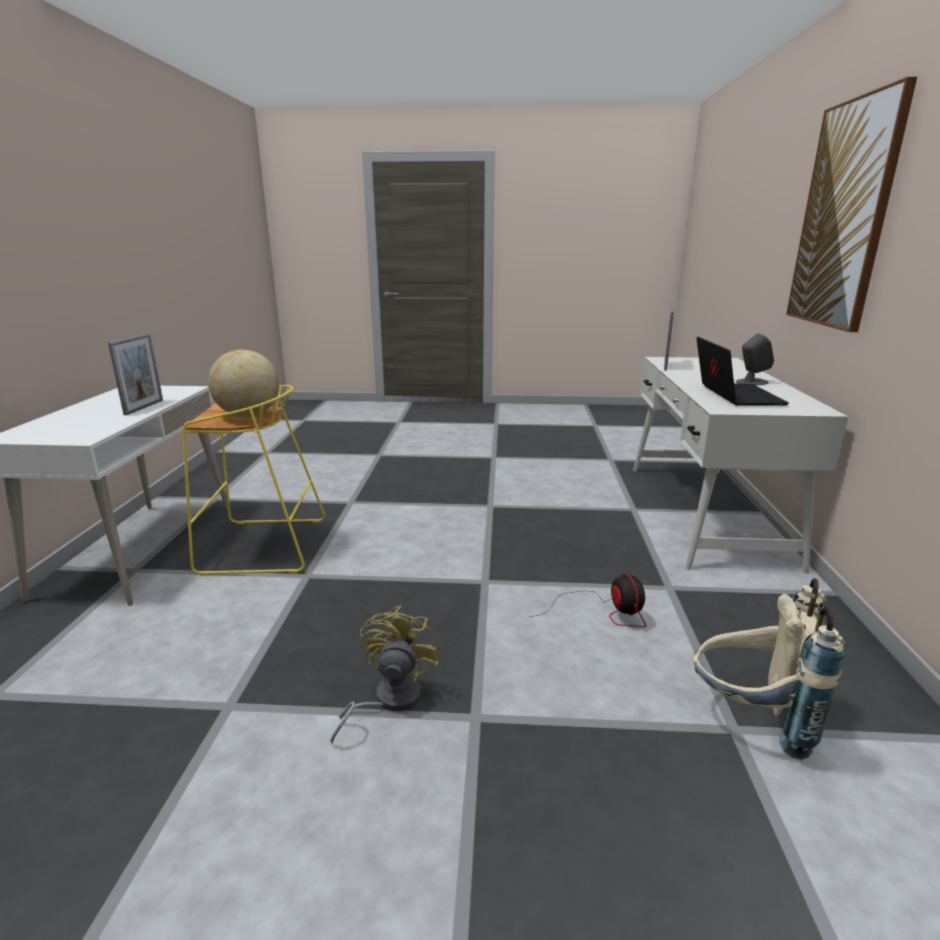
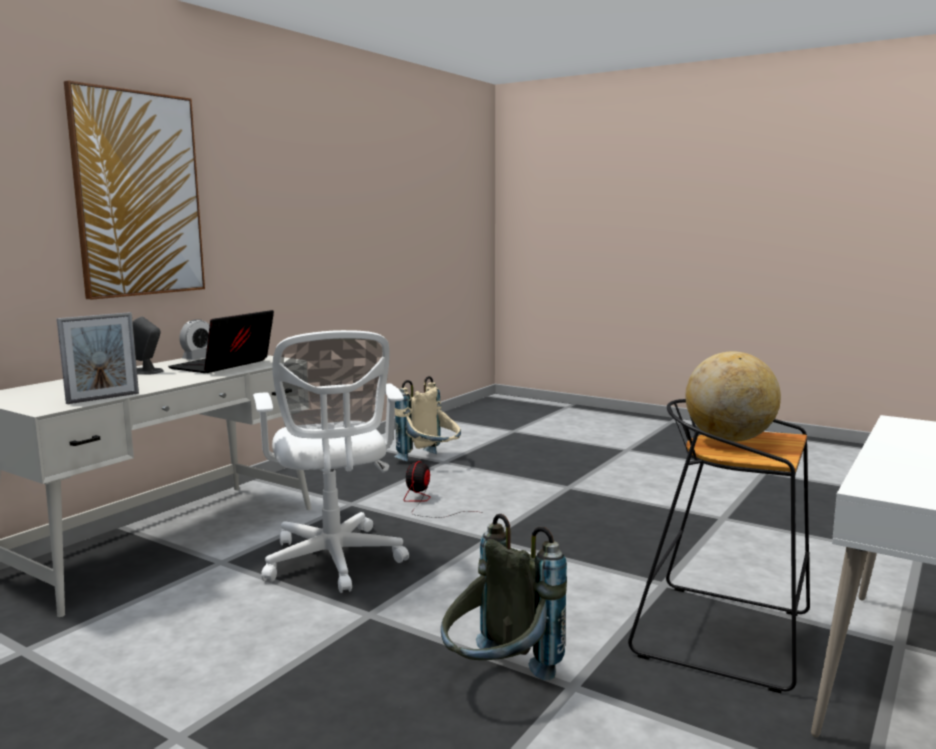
camera: 150 degrees left, 10 degrees down
(144, 407) = (896, 455): picture frame -> none
(261, 547) = (726, 634): yellow stool -> black stool
(388, 700) = (616, 500): yellow fan -> none
(389, 496) = (498, 679): none -> grey backpack
(566, 527) = (334, 562): none -> white office chair
(800, 400) = (198, 358): none -> alarm clock

